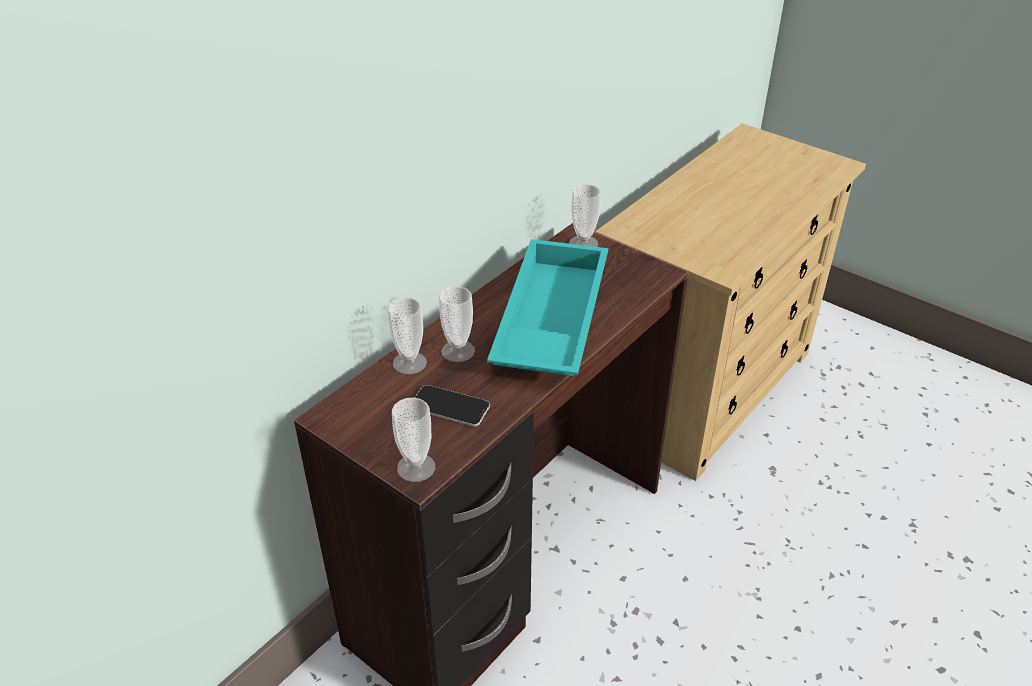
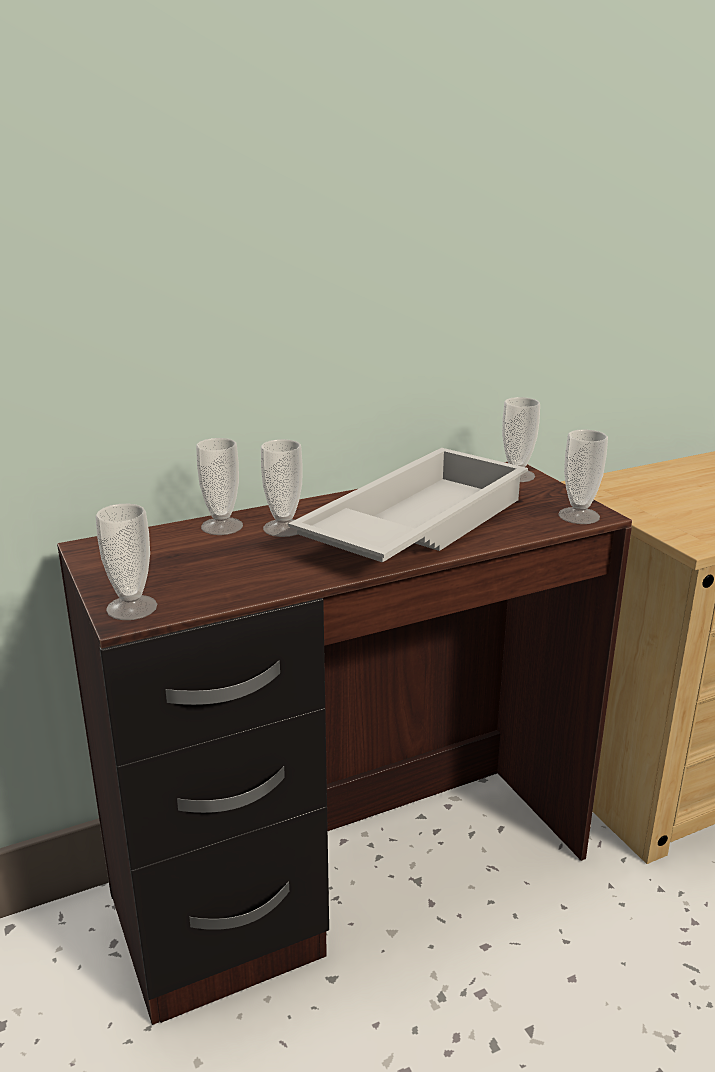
camera: 25 degrees right, 15 degrees down
(450, 406) = (226, 568): phone -> none
(548, 320) = (413, 525): turquoise tray -> white tray
(652, 278) = (579, 516): none -> cup

